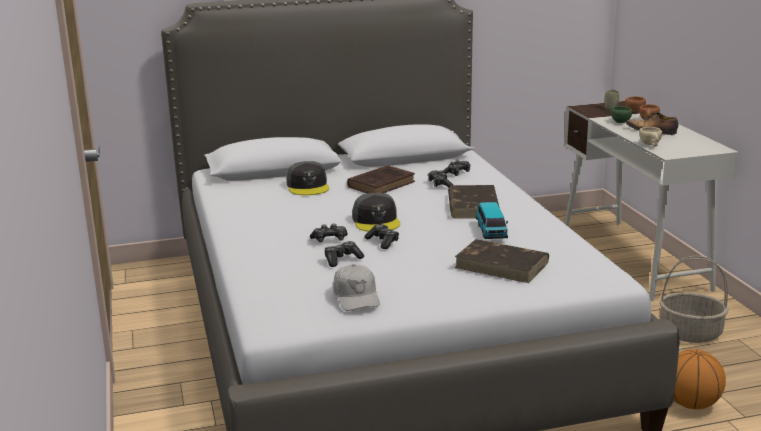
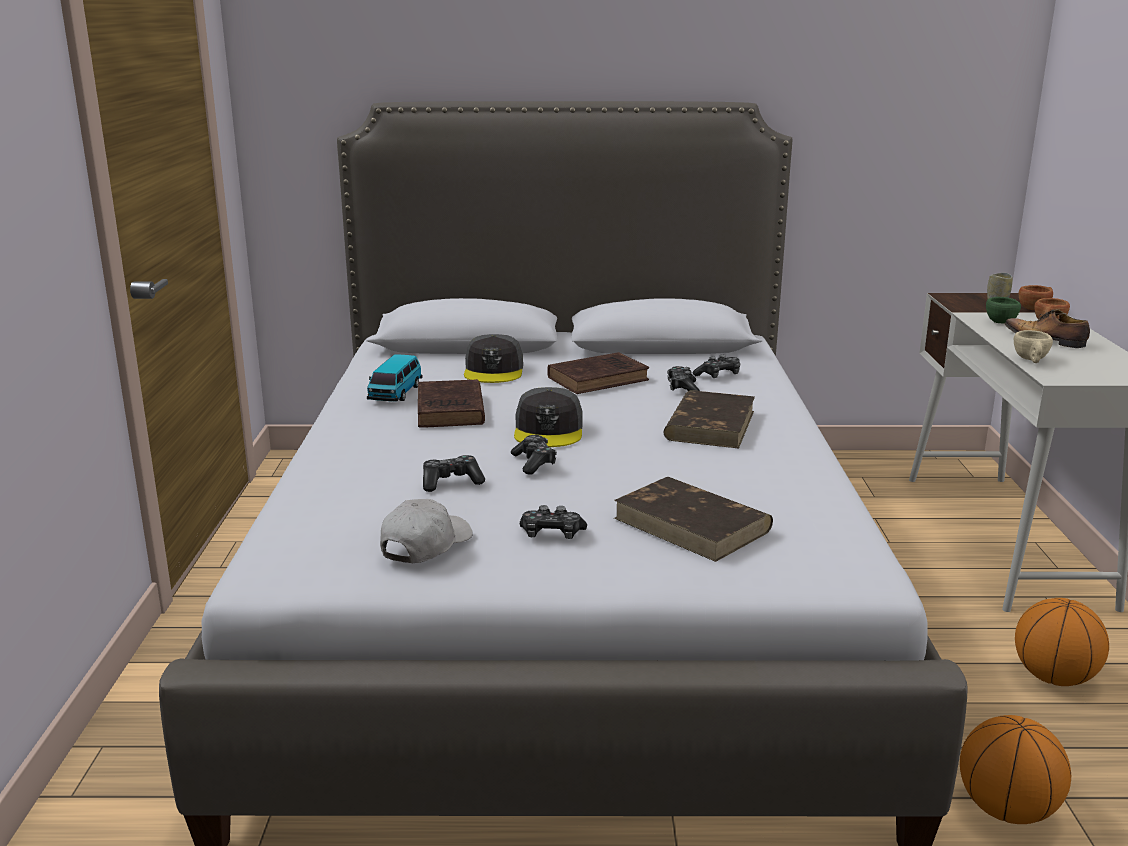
camera: 15 degrees right, 0 degrees up
(302, 216) = (450, 411): none -> brown book
(329, 240) = (460, 450): game controller -> game controller (552, 534)
(356, 297) = (425, 545): white cap -> white cap turned 150 degrees counterclockwise
(491, 232) = (711, 468): toy car -> toy car (395, 393)
(691, 333) = (1054, 678): basket -> basketball

